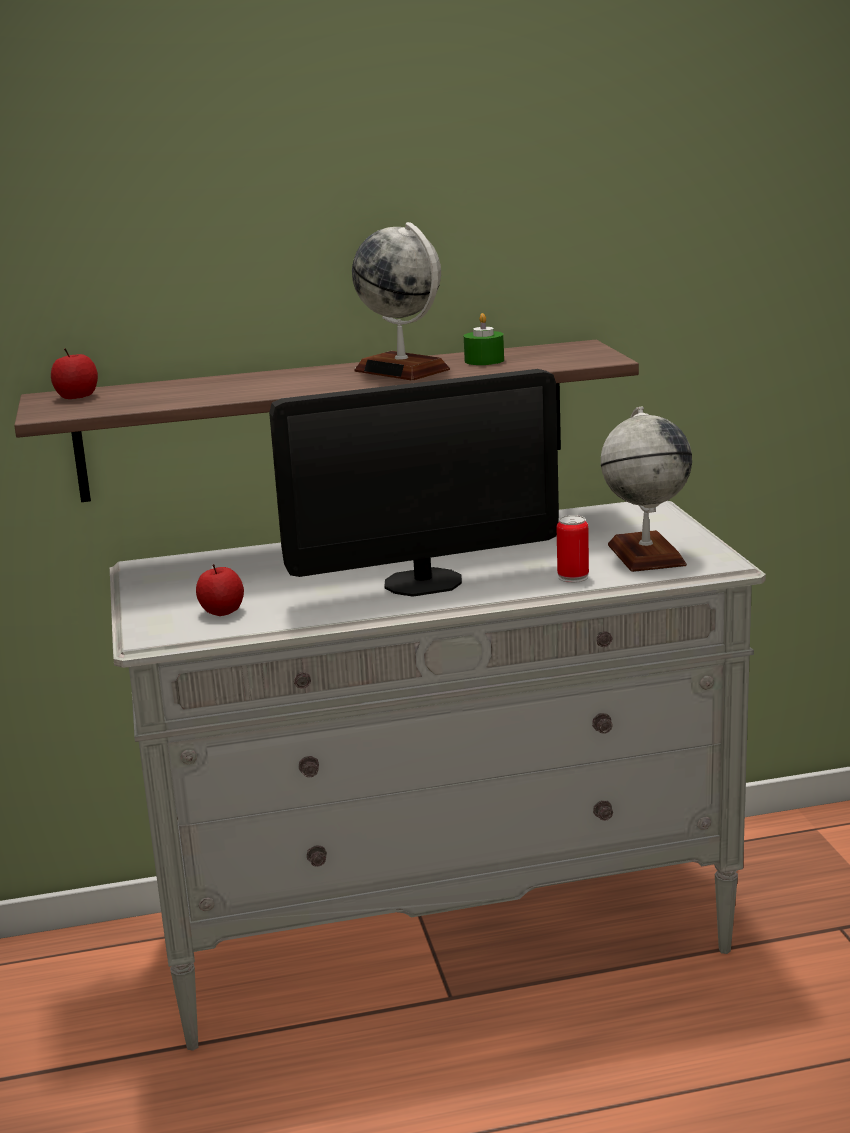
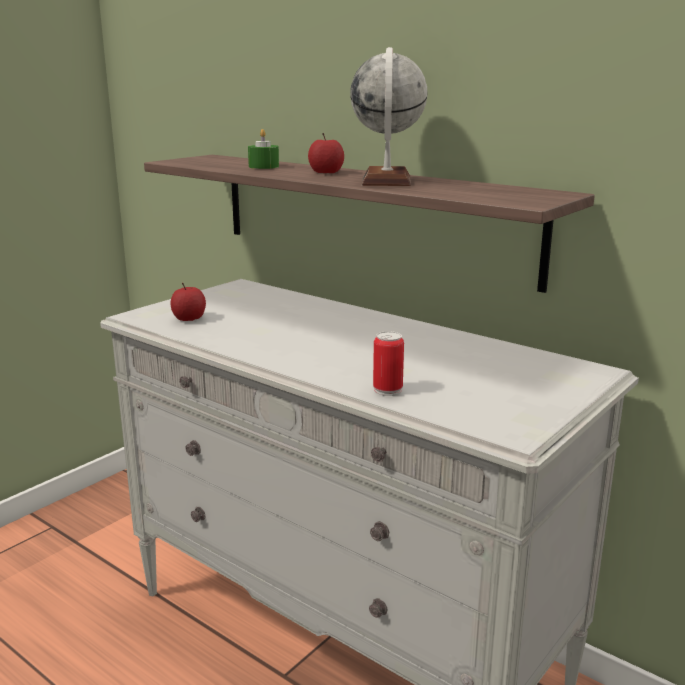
camera: 50 degrees right, 0 degrees up
(76, 397) = (215, 159): apple -> apple (326, 172)
(423, 582) = (307, 350): monitor -> none
(484, 360) = (453, 186): green candle -> green candle (263, 166)
(645, 555) = (480, 401): globe -> none

